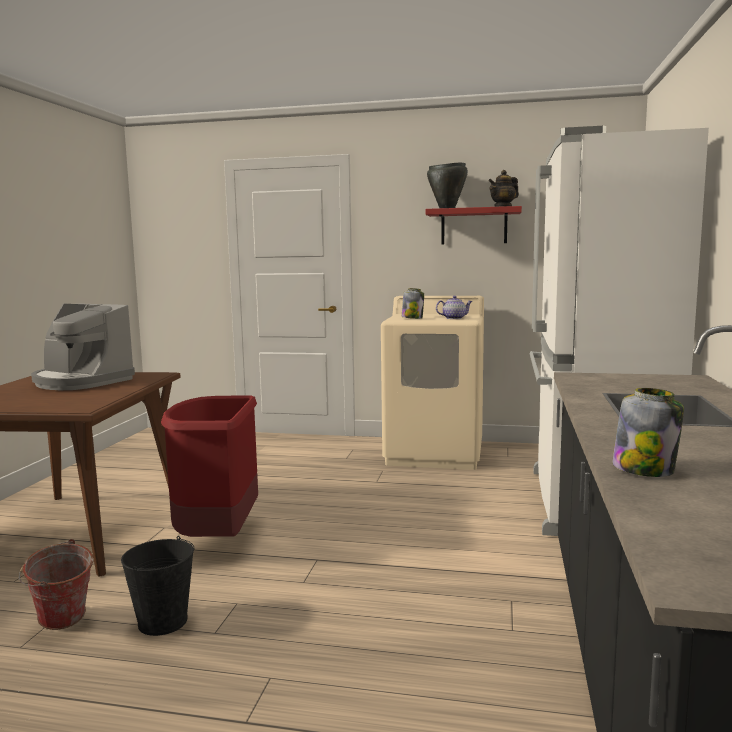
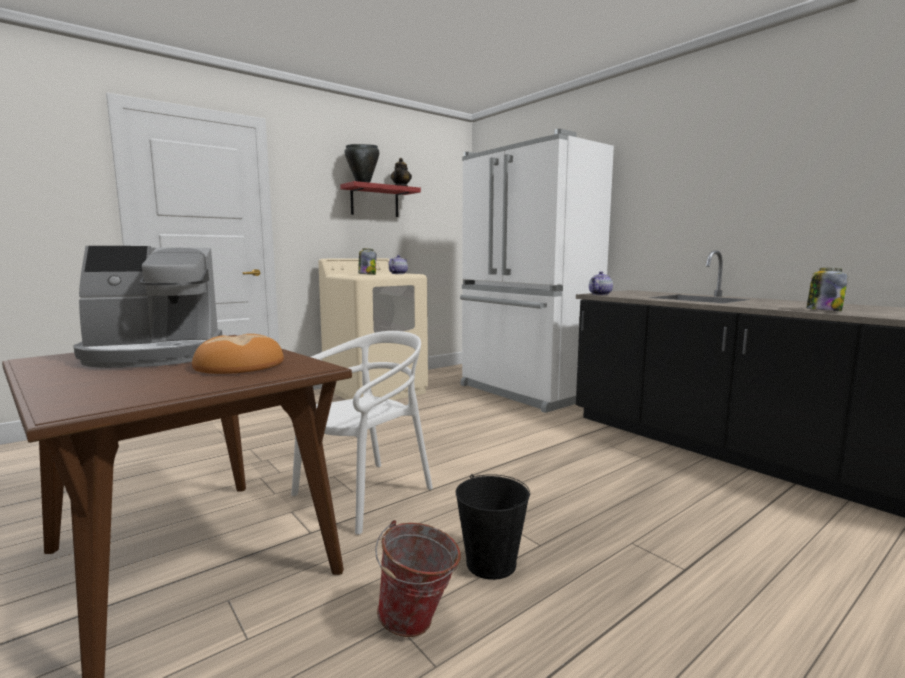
camera: 50 degrees left, 0 degrees up
(71, 398) = (239, 365): none -> bread
(217, 537) = (364, 495): red trash can -> white chair
(582, 377) = (600, 294): none -> teapot

